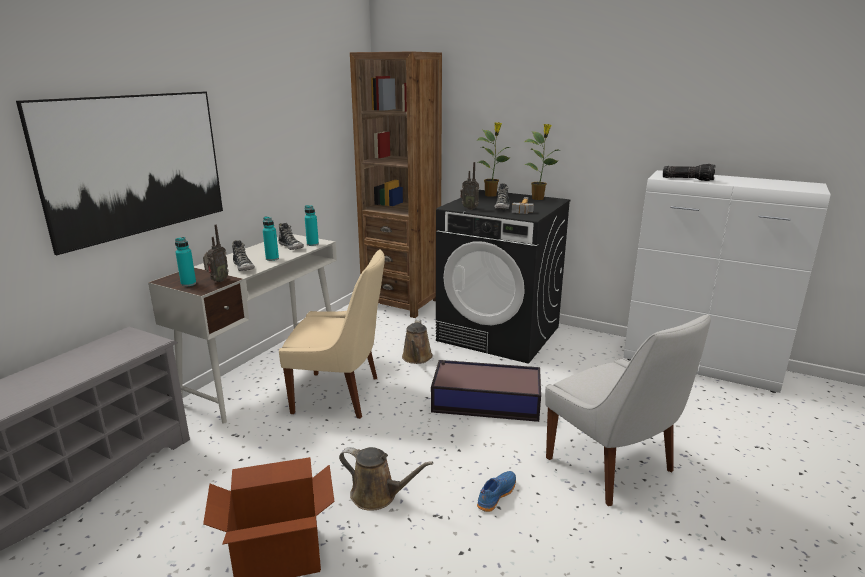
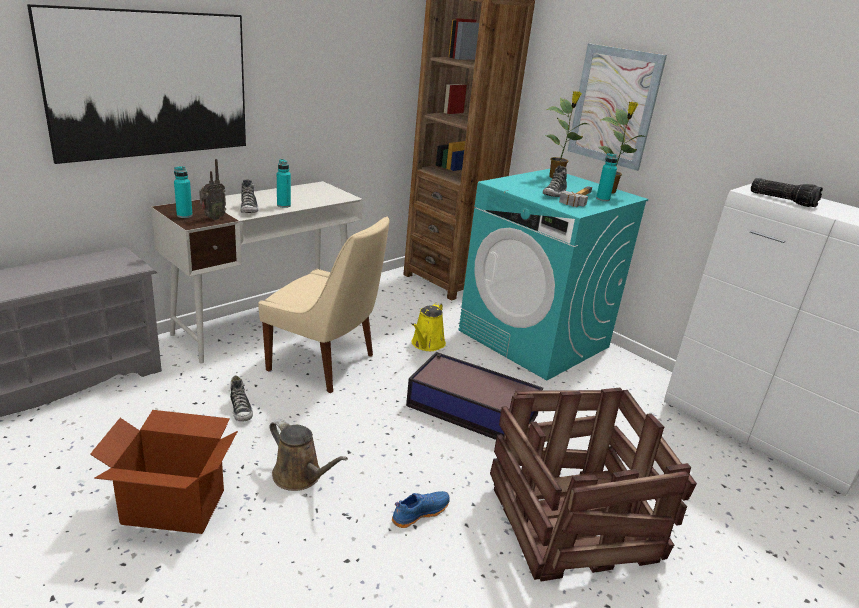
camera: 15 degrees right, 5 degrees up
(291, 247) = (313, 196): shoe -> shoe (241, 410)
(312, 244) = (336, 197): turquoise bottle -> turquoise bottle (602, 199)
(417, 358) = (427, 344): brown watering can -> yellow watering can
(470, 208) = (515, 189): radio -> none
(499, 334) = (534, 339): black washing machine -> turquoise washing machine
(527, 130) = (614, 106): none -> picture
(612, 467) = (570, 522): white chair -> crate

